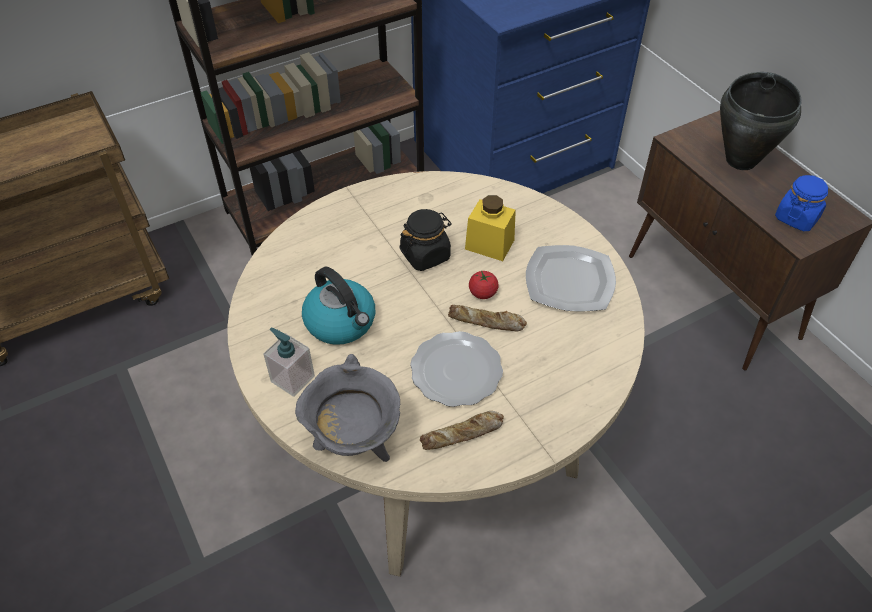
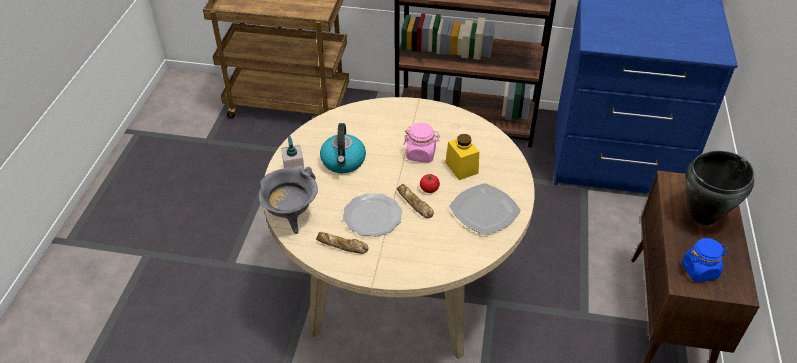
camera: 40 degrees right, 5 degrees down
(425, 255) = (421, 154): black jar -> pink jar

